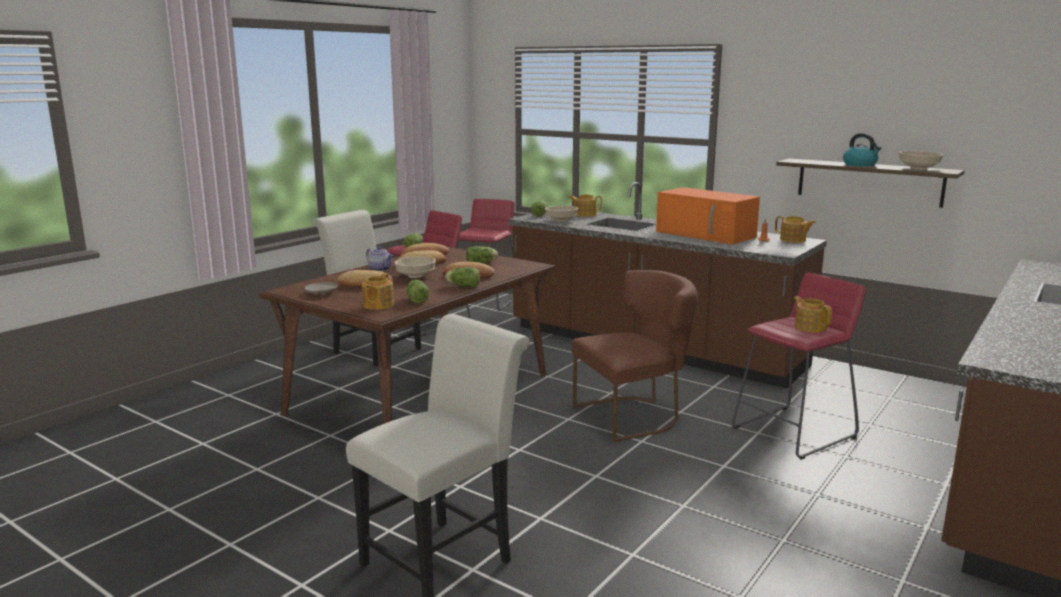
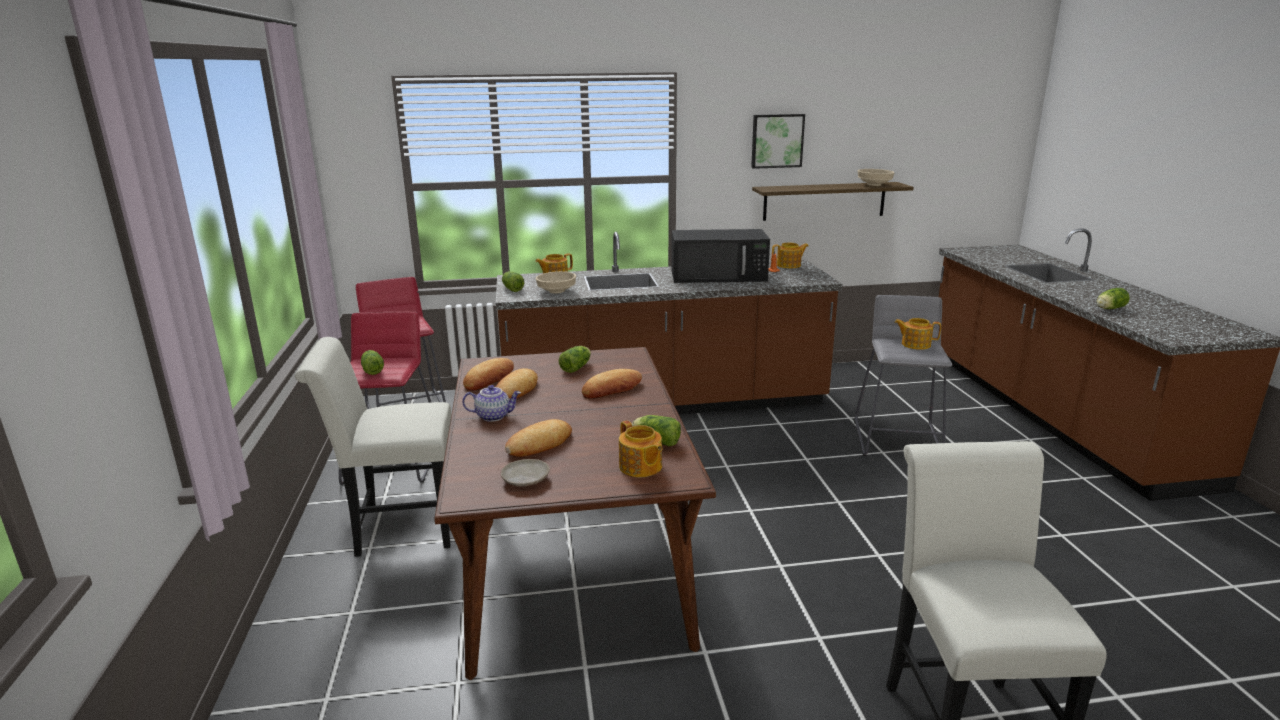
camera: 45 degrees left, 5 degrees up
(416, 276) = (560, 410): beige bowl -> none
(462, 286) = (644, 404): lettuce -> lettuce (1108, 309)
(634, 416) = (787, 480): brown chair -> none
(707, 234) = (719, 275): orange microwave -> black microwave
(793, 432) = (898, 440): red stool -> grey stool
(817, 113) = (776, 141): none -> picture
(860, 165) = (827, 186): kettle -> none

